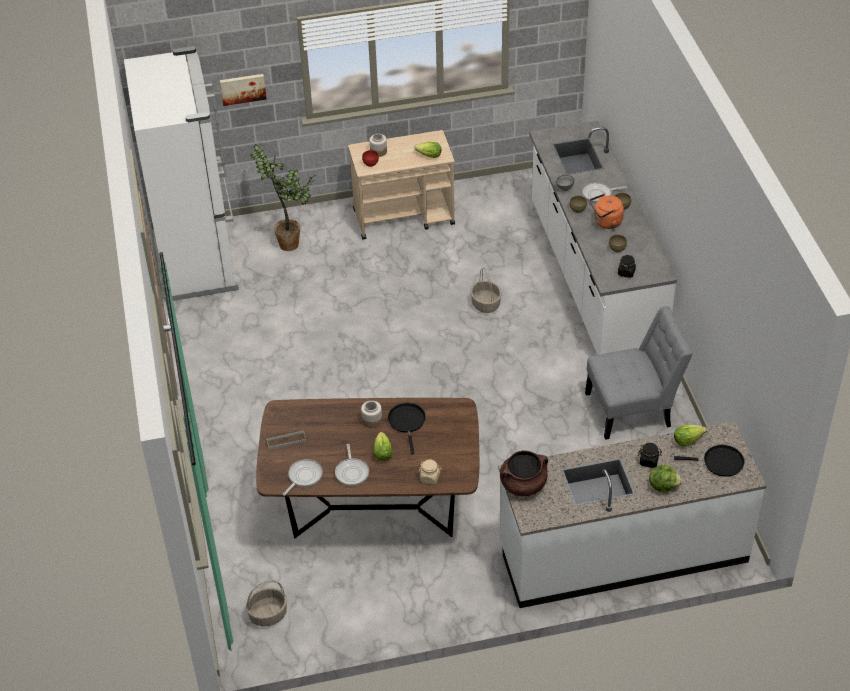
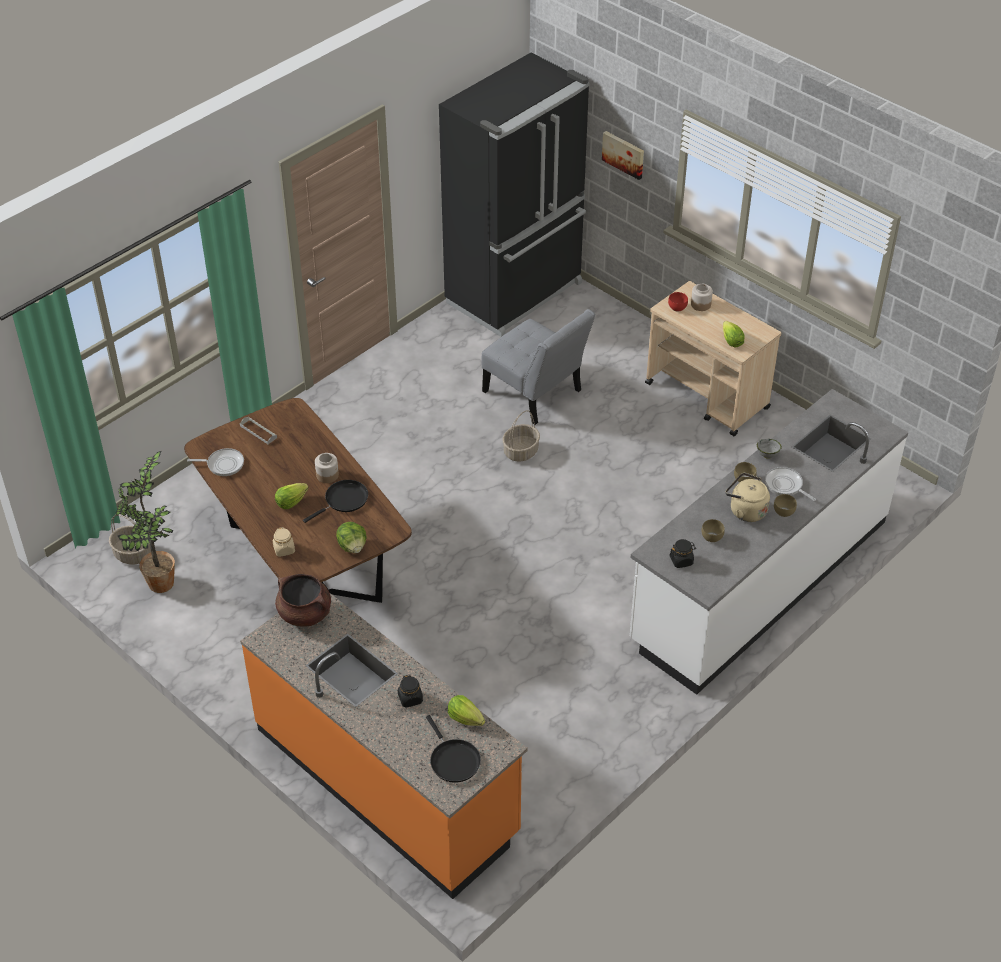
camera: 55 degrees right, 0 degrees up
(199, 259) = (516, 293): white fridge -> black fridge
(292, 245) = (592, 341): potted plant -> potted plant (161, 586)
(352, 472) = (252, 493): frying pan -> none
(486, 304) = (642, 514): basket -> basket (521, 452)
(606, 222) = (745, 510): orange kettle -> beige kettle
(622, 552) = (387, 781): white counter -> orange counter
(633, 409) = (595, 700): grey chair -> grey chair (535, 394)
(663, 486) = (383, 725): lettuce -> lettuce (352, 546)

